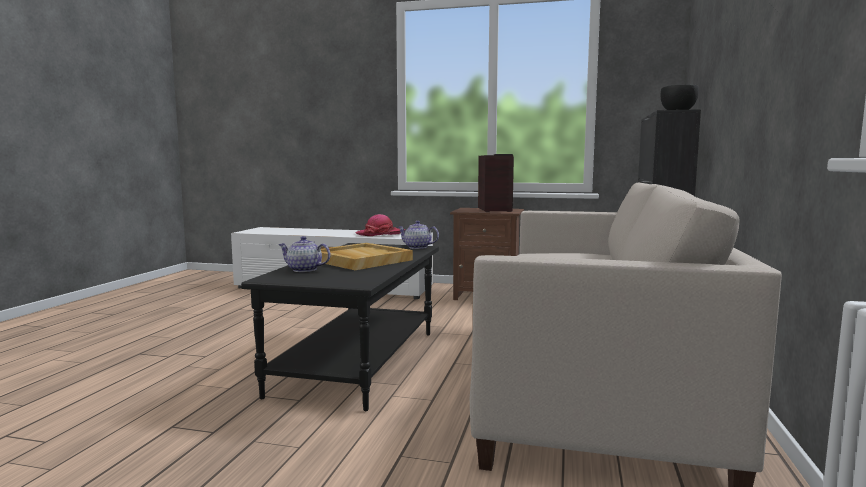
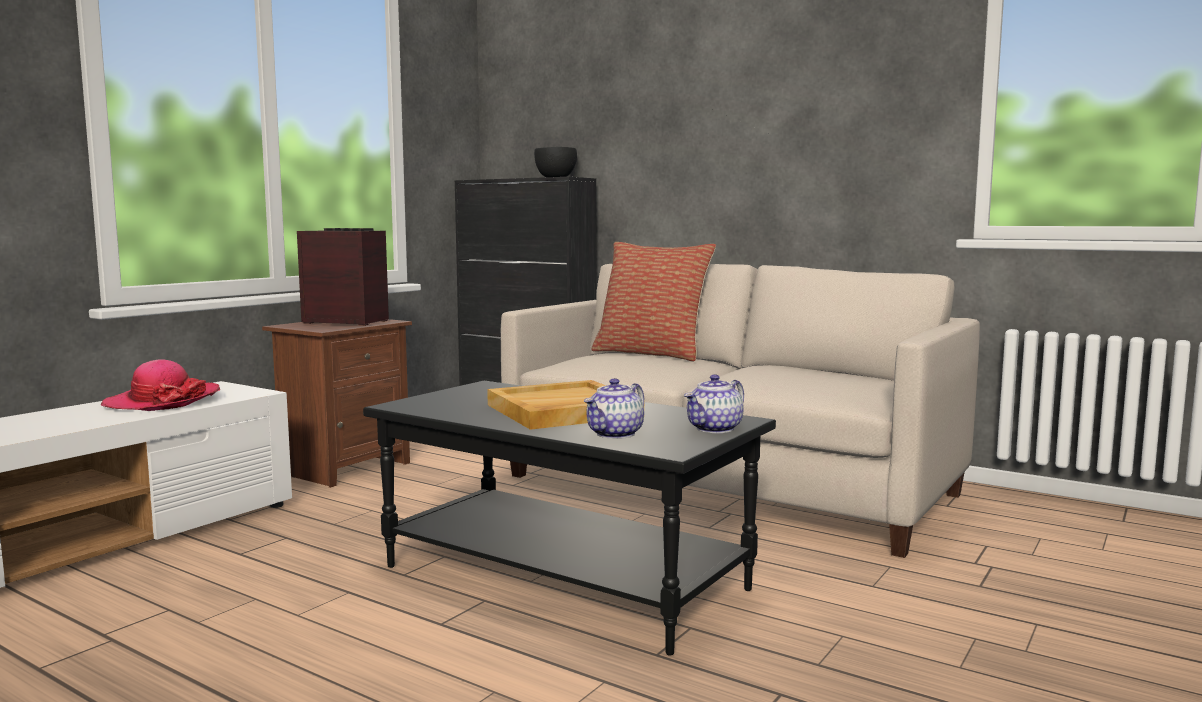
camera: 70 degrees left, 0 degrees up
(417, 247) = (484, 386): teapot -> teapot (715, 429)
(605, 258) = (651, 354): none -> pillow

